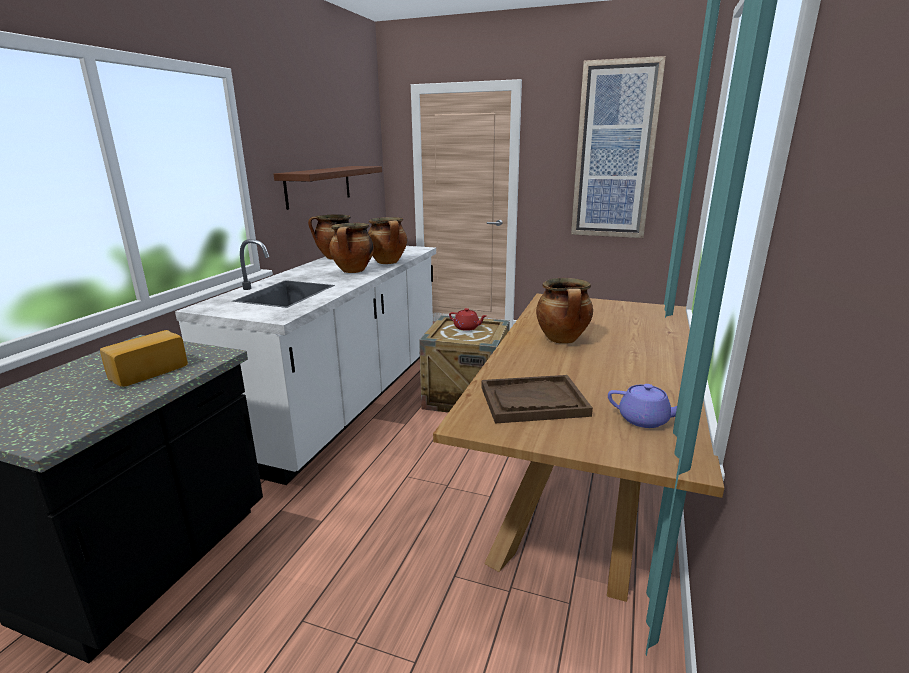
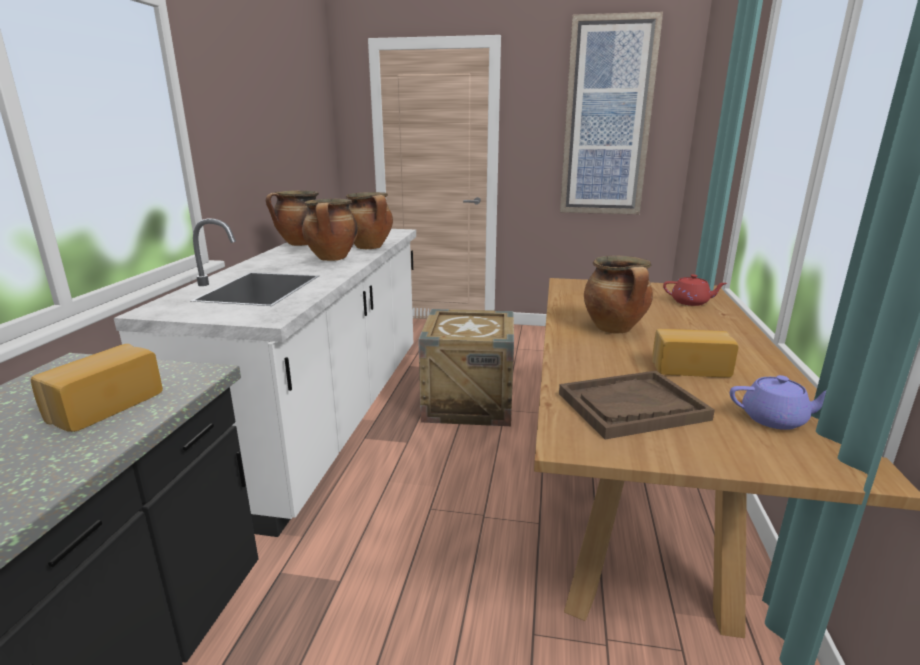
camera: 10 degrees left, 0 degrees up
(318, 186) = (270, 156): brown shelf -> none
(467, 328) = (468, 322): red teapot -> red teapot (691, 302)
(603, 374) = (689, 367): none -> bread

